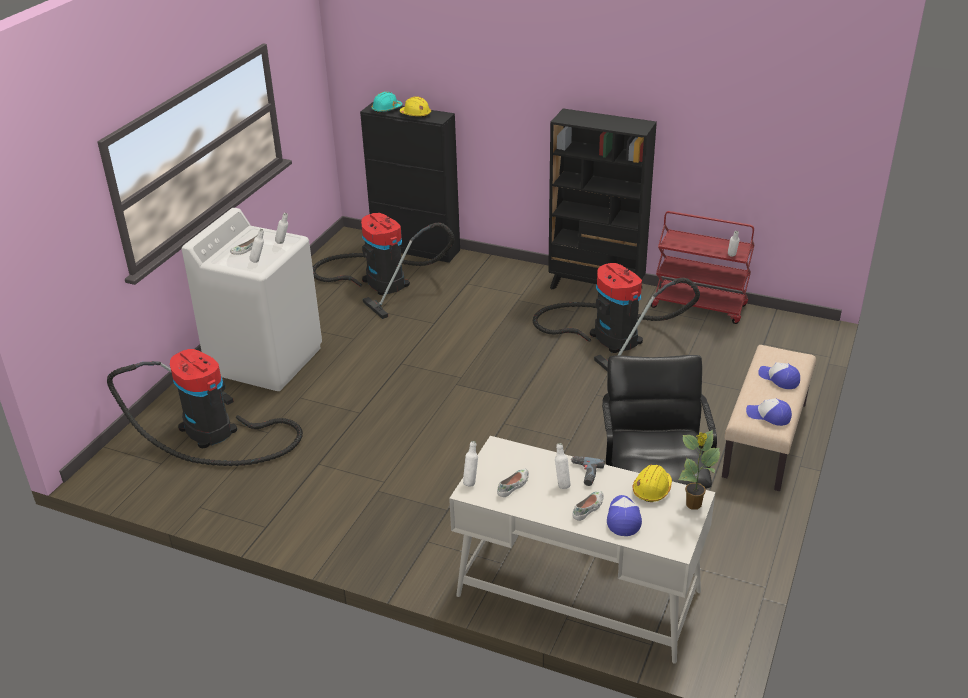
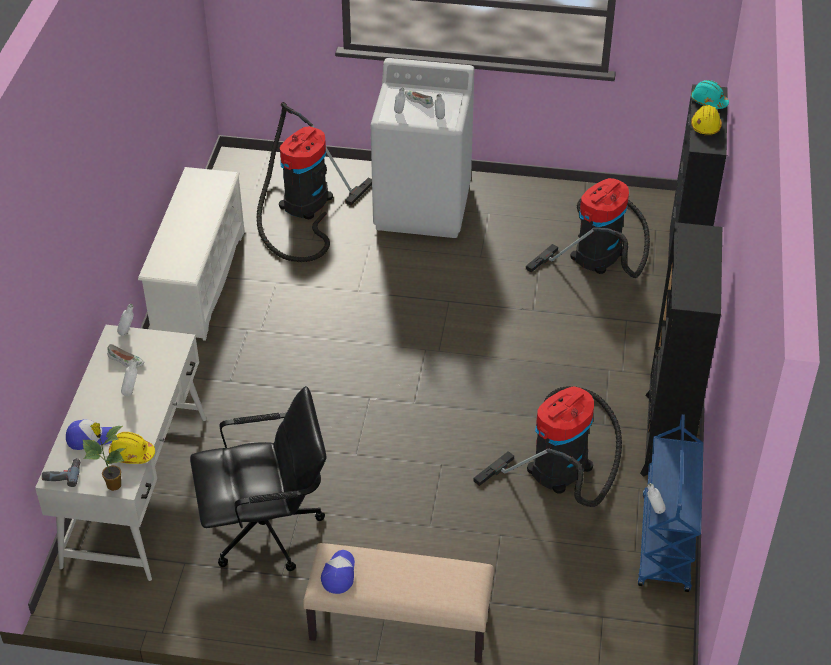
camera: 75 degrees right, 10 degrees up
(283, 519) = (198, 281): none -> white shoe rack
(584, 473) = (148, 405): power drill -> power drill (62, 474)
(588, 508) = (101, 413): white shoe -> none
(699, 306) = (666, 544): red cart -> blue cart
(779, 379) = (413, 581): cap -> none

